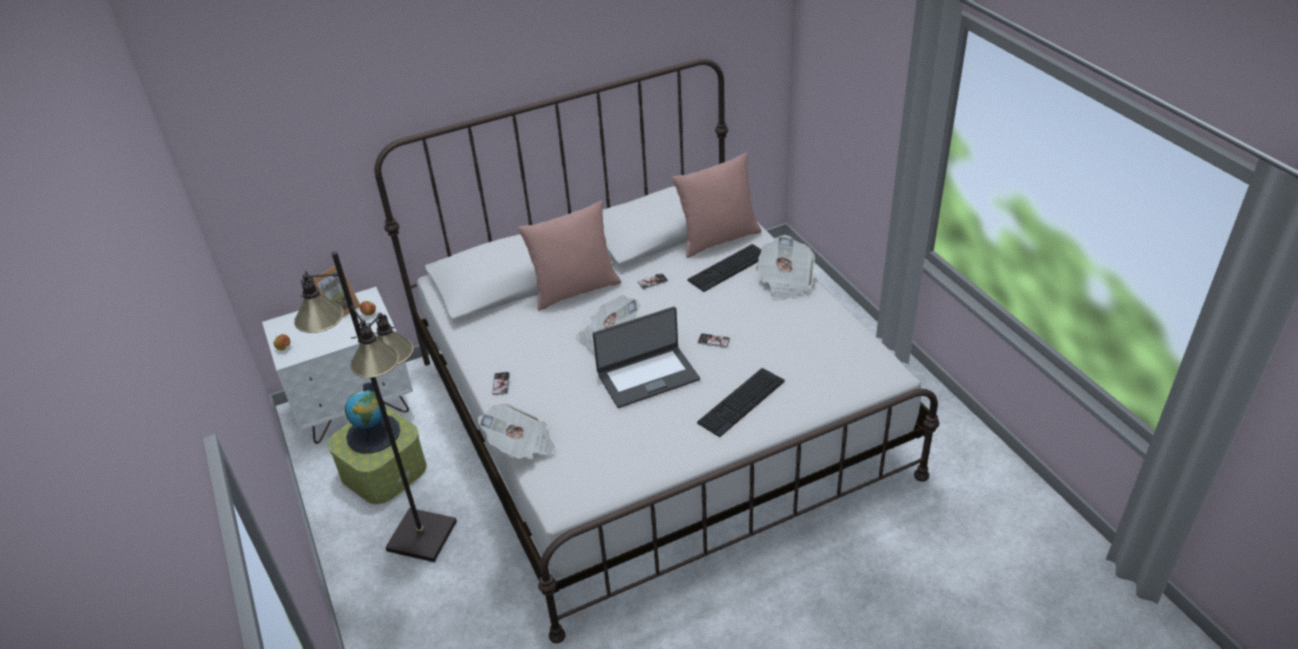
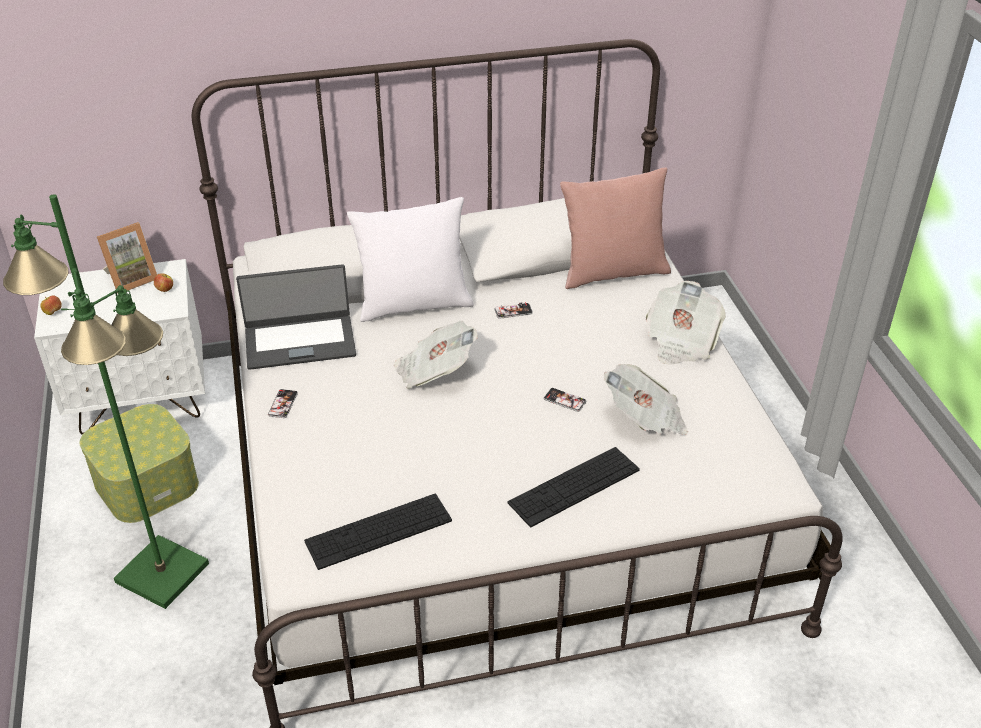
camera: 10 degrees right, 0 degrees up
(373, 433) = (137, 436): globe -> none
(421, 535) = (162, 572): black floor lamp -> green floor lamp
(521, 446) = (278, 488): newspaper -> newspaper (645, 418)
(575, 290) = (414, 304): pink pillow -> white pillow
(647, 376) = (465, 429): laptop -> laptop (300, 341)
(728, 267) = (614, 310): keyboard -> keyboard (378, 531)

